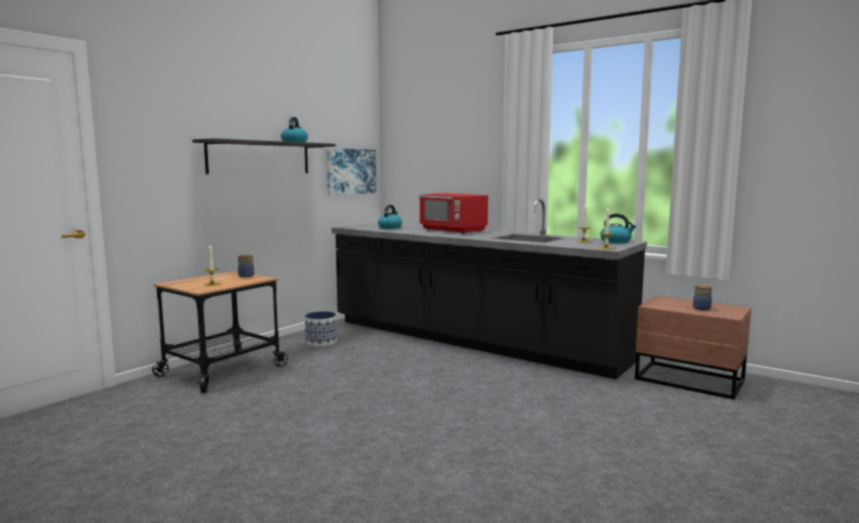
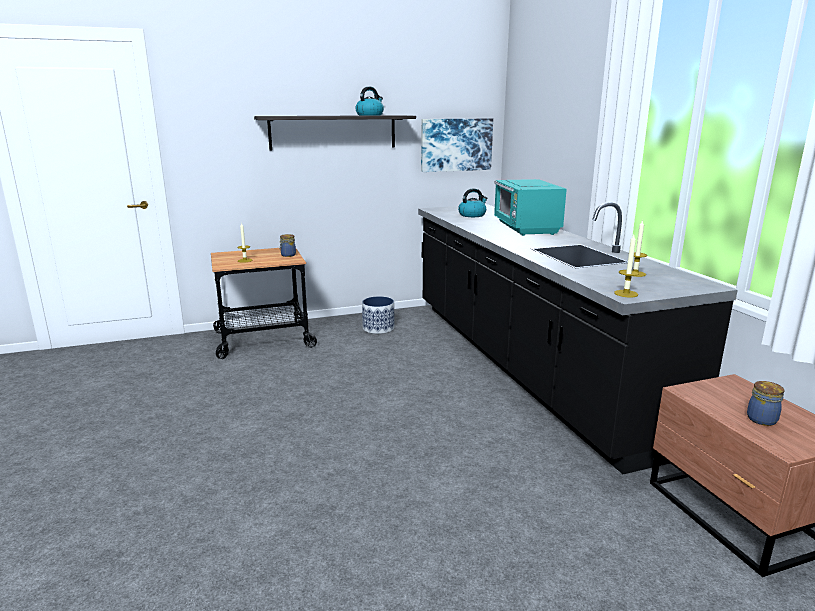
camera: 35 degrees right, 10 degrees up
(453, 230) = (525, 228): red microwave -> turquoise microwave
(616, 242) = (682, 282): kettle -> none

